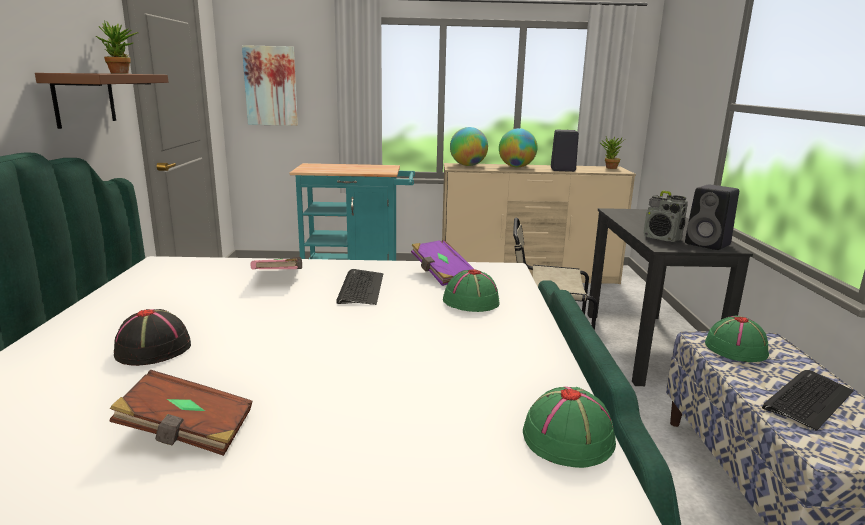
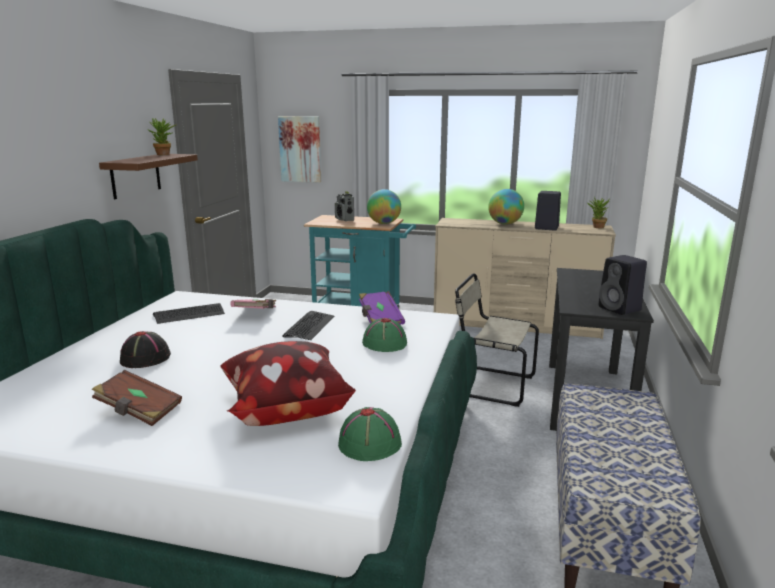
camera: 15 degrees right, 0 degrees up
(413, 403) = (285, 409): none -> pillow
(468, 165) = (461, 221): globe -> globe (384, 223)
(662, 238) = (582, 301): radio -> radio (344, 219)
(736, 348) = (601, 402): green hat -> none
(807, 399) = (621, 447): keyboard -> keyboard (189, 314)

